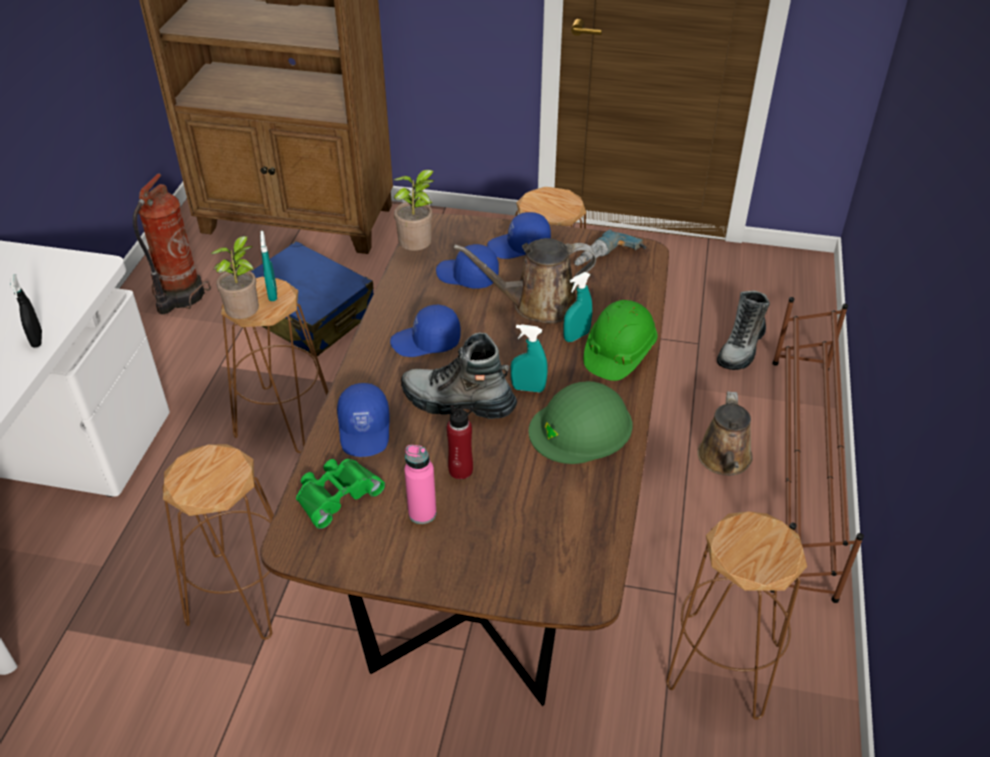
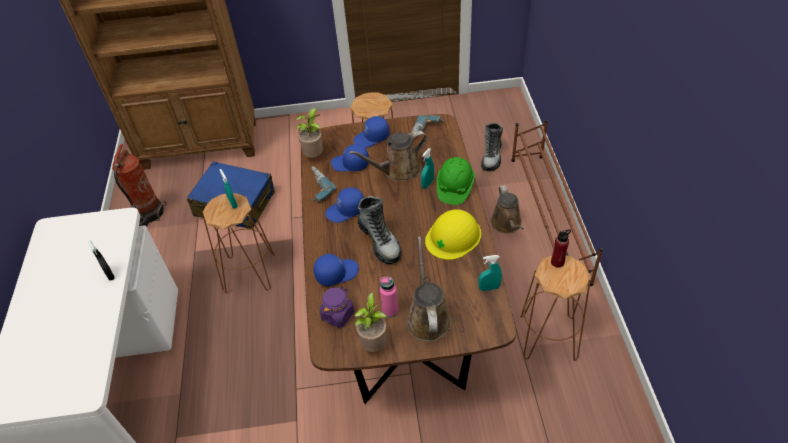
camera: 15 degrees left, 5 degrees up
(243, 594) = (272, 383): brown stool -> none
(246, 318) = (224, 223): potted plant -> potted plant (374, 345)
(336, 494) = (338, 315): green binoculars -> purple jar
(365, 430) = (336, 272): blue cap -> blue cap turned 90 degrees counterclockwise
(397, 296) = (316, 187): none -> power drill
(458, 402) = (380, 241): boot -> boot turned 120 degrees counterclockwise
(460, 470) = (399, 280): red bottle -> red bottle (557, 262)
(478, 541) = (427, 317): none -> brown watering can
(528, 388) = (415, 222): turquoise spray bottle -> turquoise spray bottle (489, 288)
(581, 427) = (453, 236): green hard hat -> yellow hard hat

